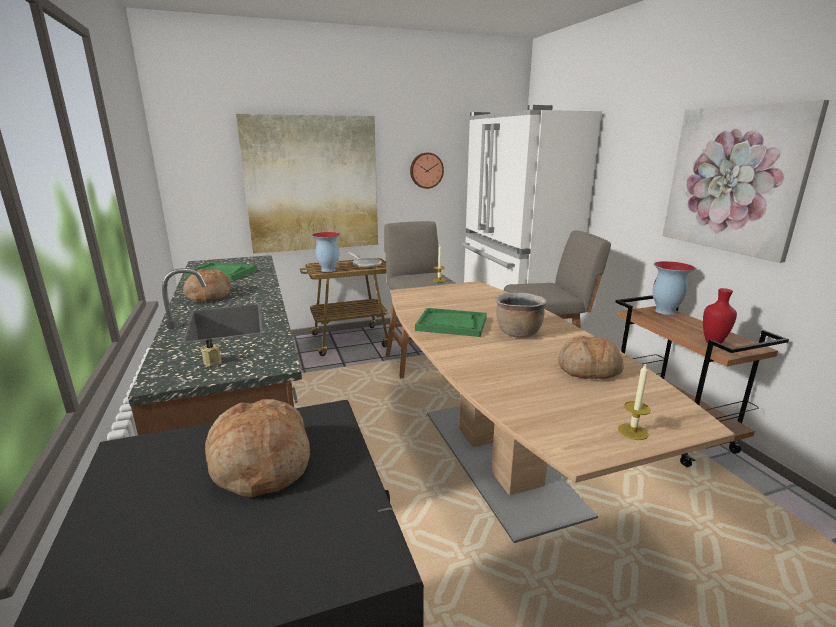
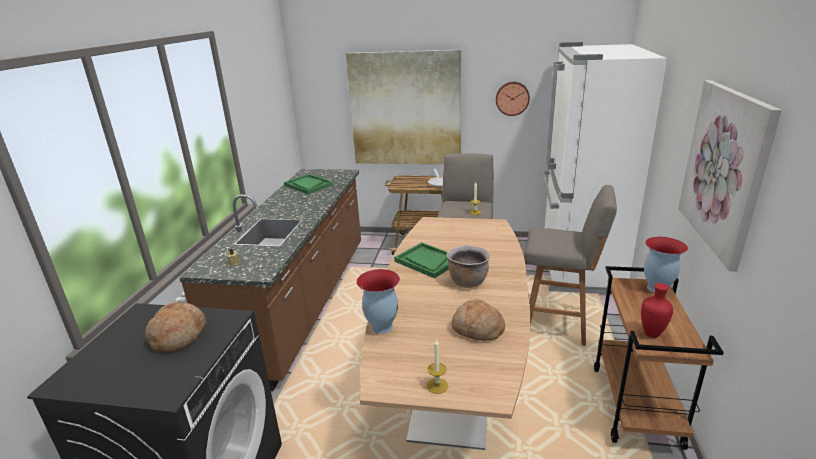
camera: 30 degrees right, 5 degrees up
(208, 296) = (281, 206): bread -> none
(328, 270) = (404, 185): vase -> vase (381, 327)

